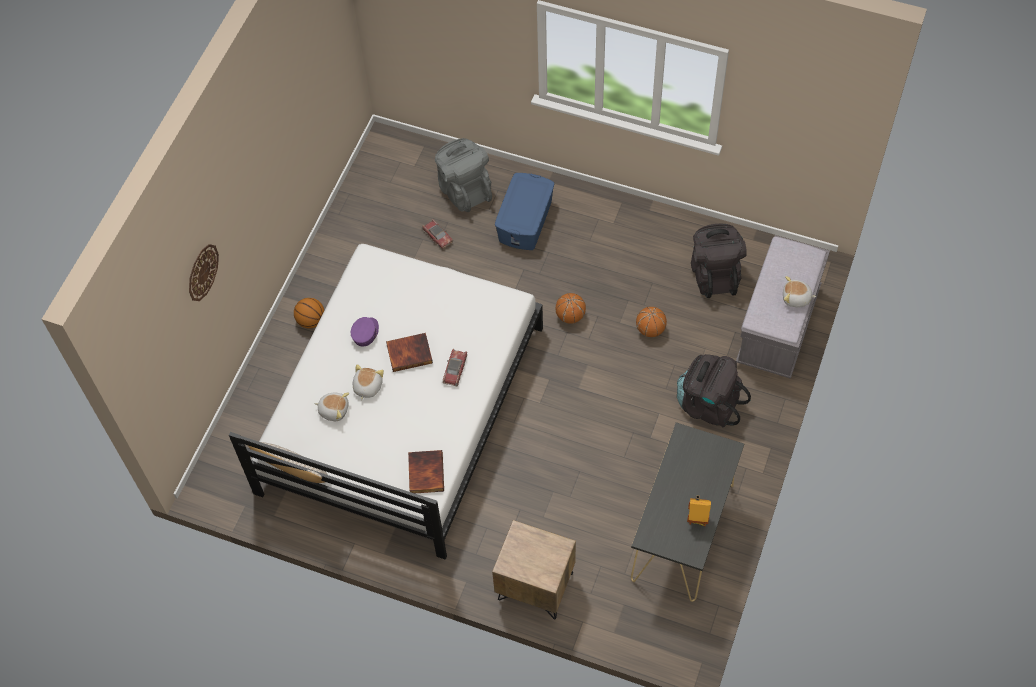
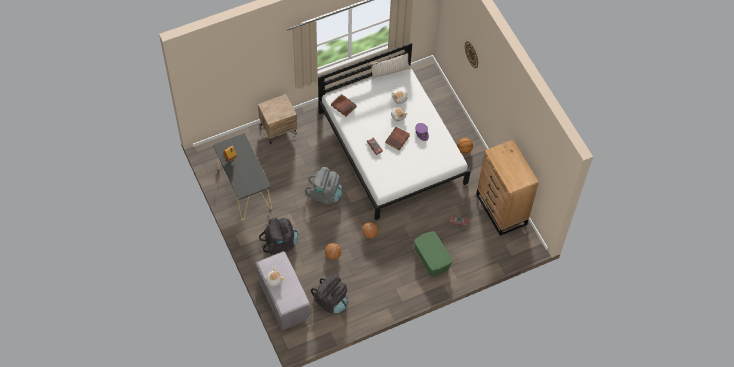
camera: 130 degrees right, 0 degrees up
(366, 206) = (501, 210): none -> brown dresser
(464, 189) = (472, 251): grey backpack -> grey backpack (325, 194)
(526, 221) = (431, 258): blue storage box -> green storage box

